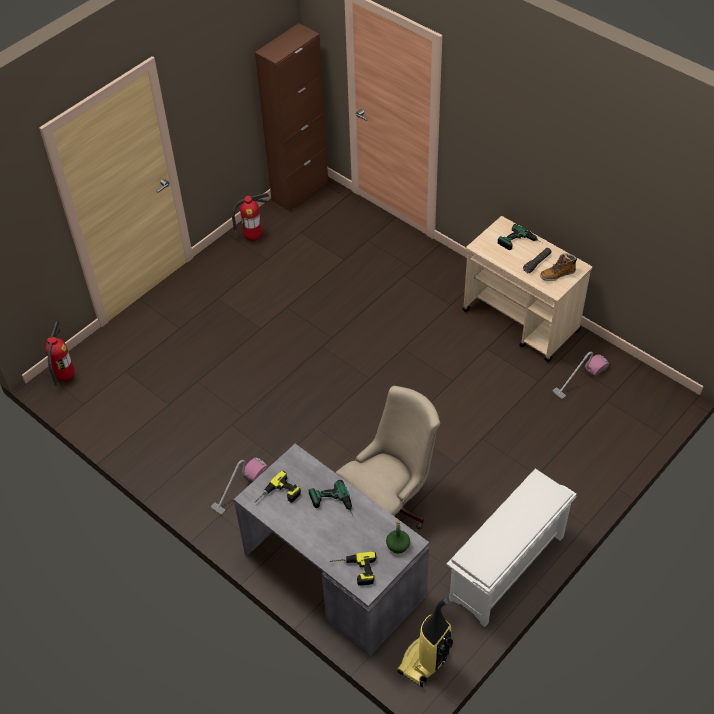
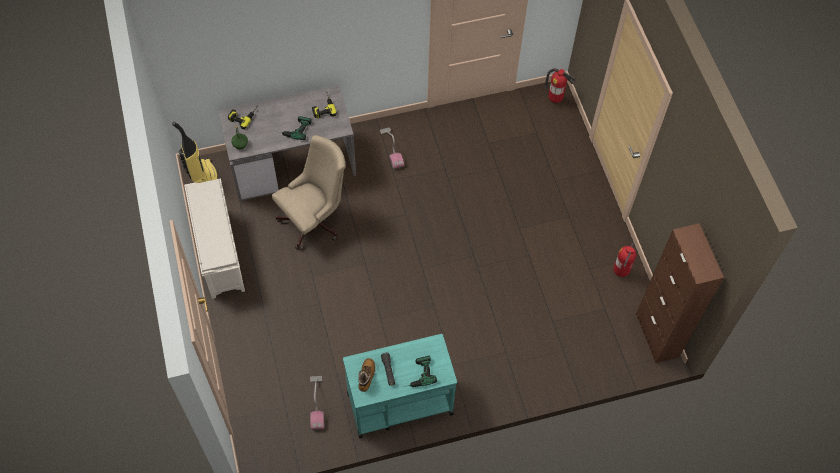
camera: 120 degrees right, 10 degrees up
(389, 504) = (315, 220): beige office chair -> beige office chair turned 120 degrees counterclockwise
(521, 321) = (399, 403): beige cart -> turquoise cart

